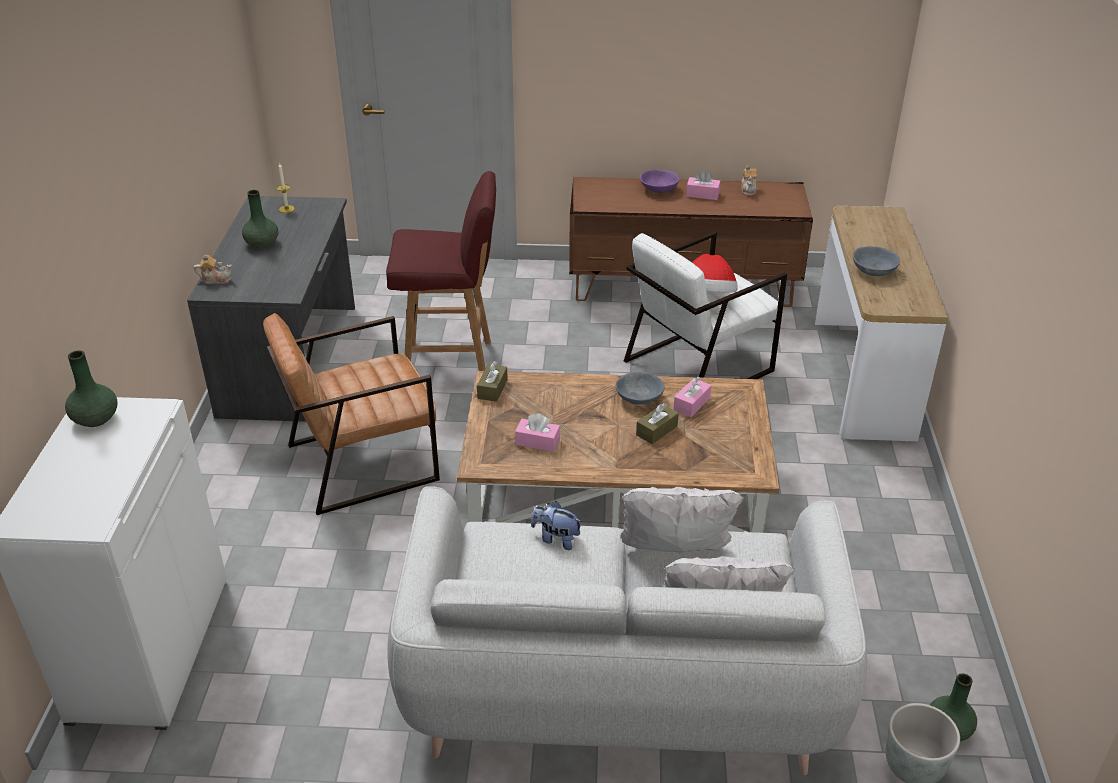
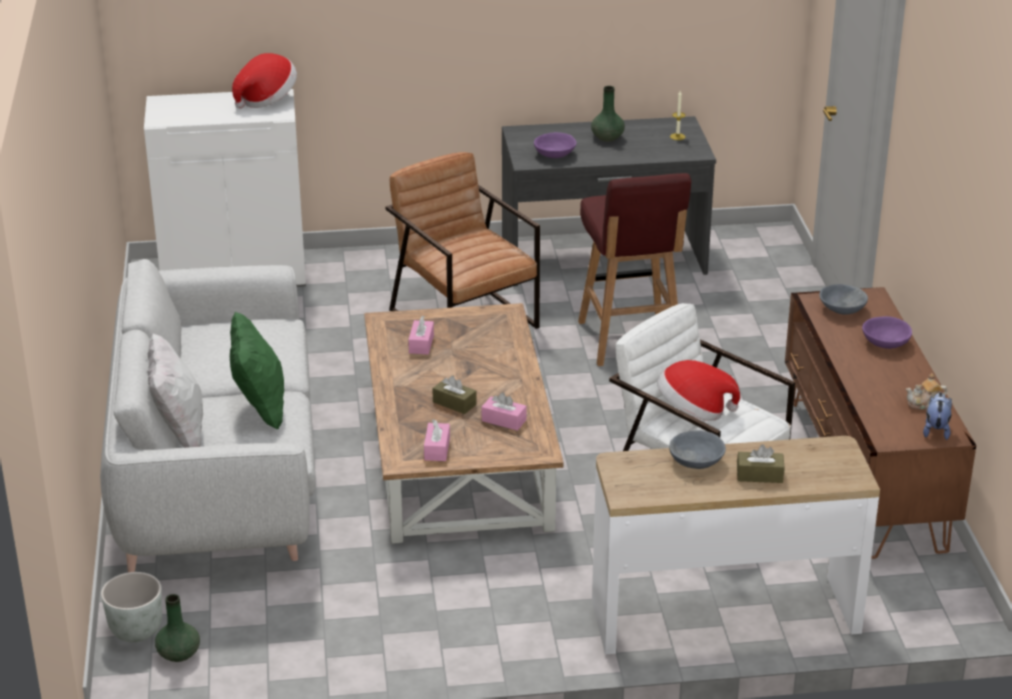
camera: 80 degrees right, 5 degrees down
(95, 419) = (266, 99): green vase -> hat
(215, 279) = (538, 130): teapot -> none
(280, 276) = (555, 154): none -> purple bowl
(492, 389) = (494, 313): brown tissue box -> brown tissue box (759, 475)
(556, 539) = (276, 353): plush toy -> plush toy (936, 430)
(639, 398) = (504, 390): grey bowl -> grey bowl (841, 309)
(675, 559) = (260, 410): white pillow -> green pillow
(702, 194) = (890, 372): pink tissue box -> pink tissue box (437, 449)

